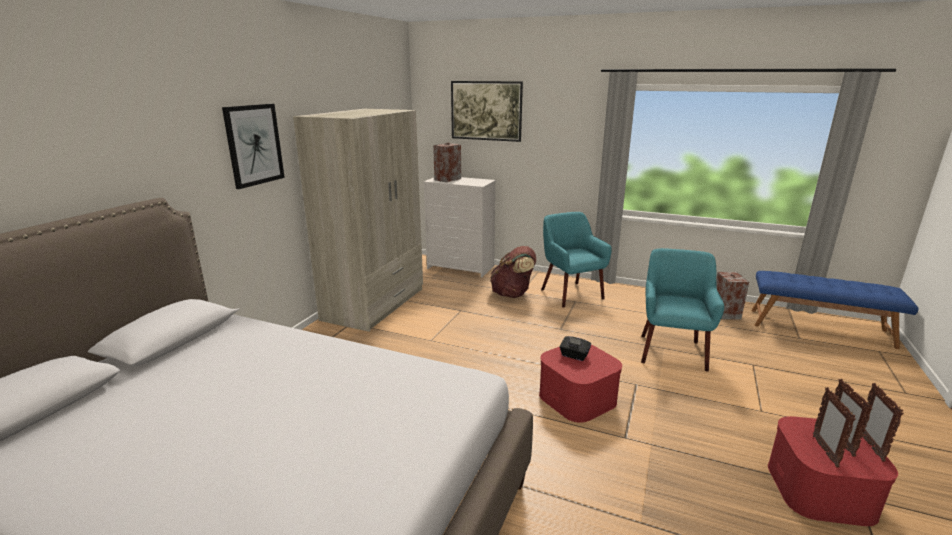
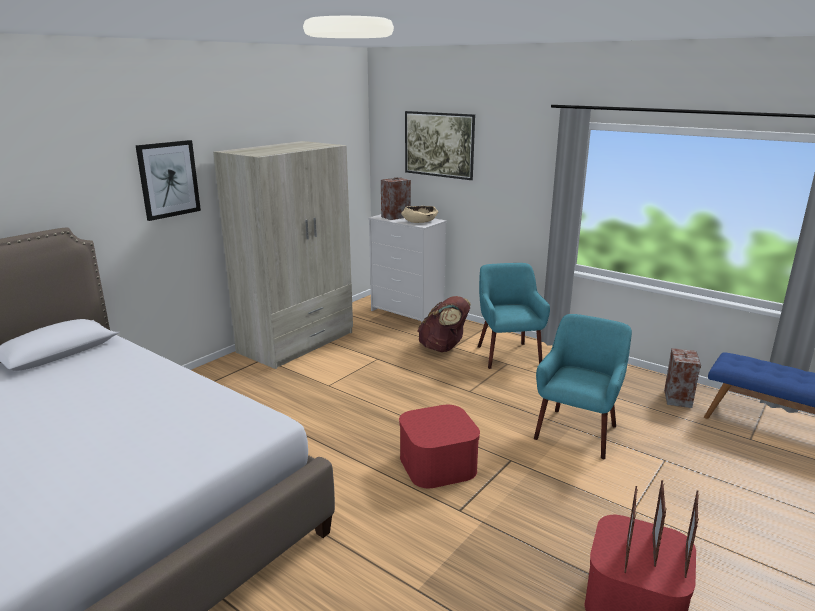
camera: 15 degrees right, 0 degrees up
(473, 182) = (419, 221): none -> beige bowl
(574, 356) = (435, 418): black tissue box -> none

